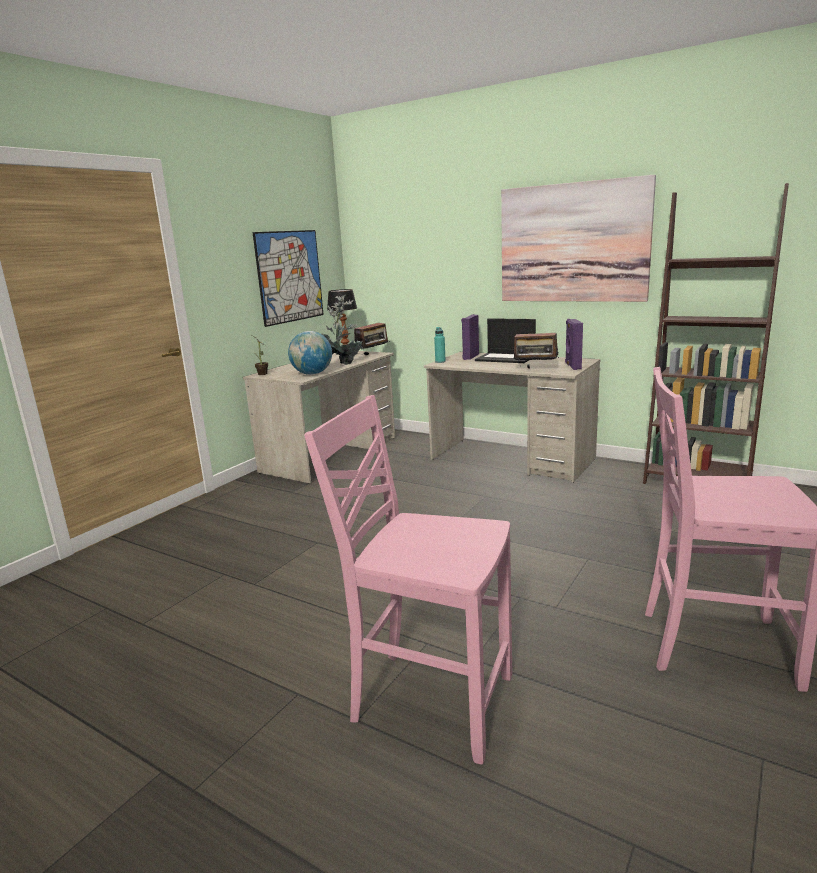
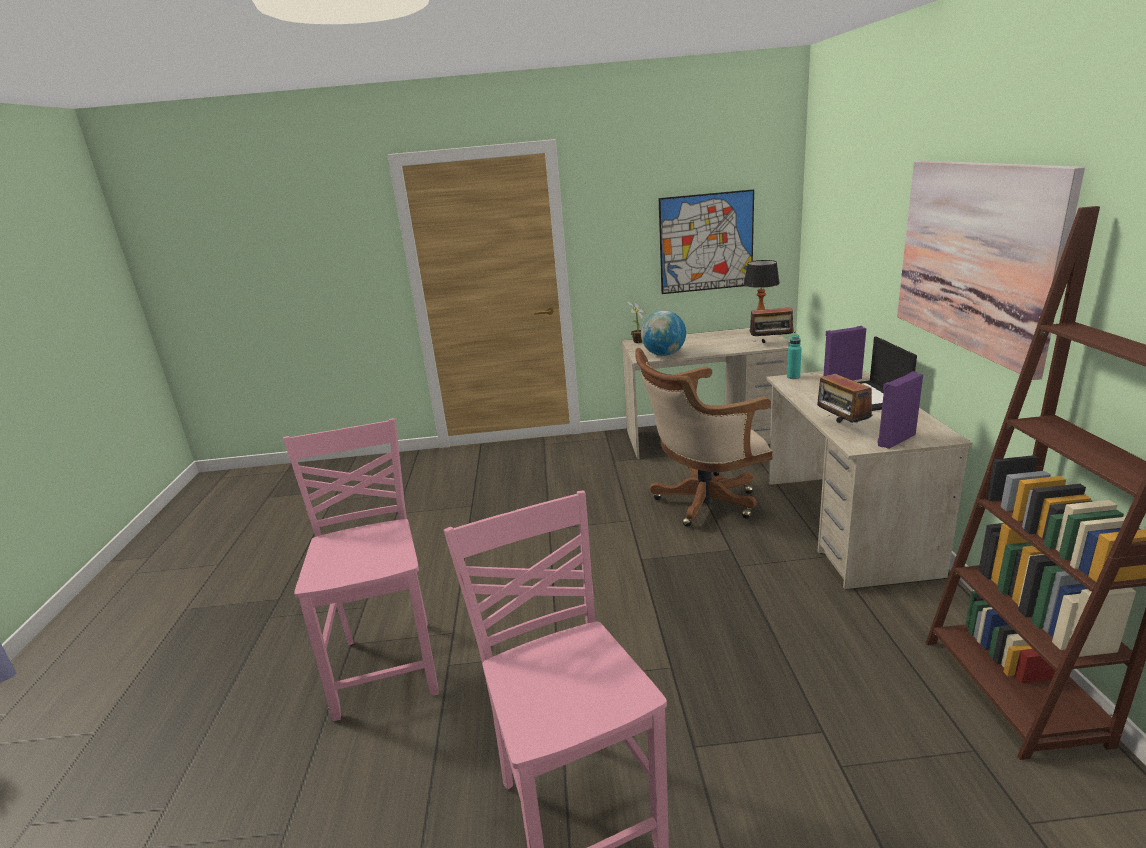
camera: 55 degrees right, 5 degrees up
(343, 363) = (718, 348): potted plant -> none
(414, 485) = (701, 503): none -> office chair

